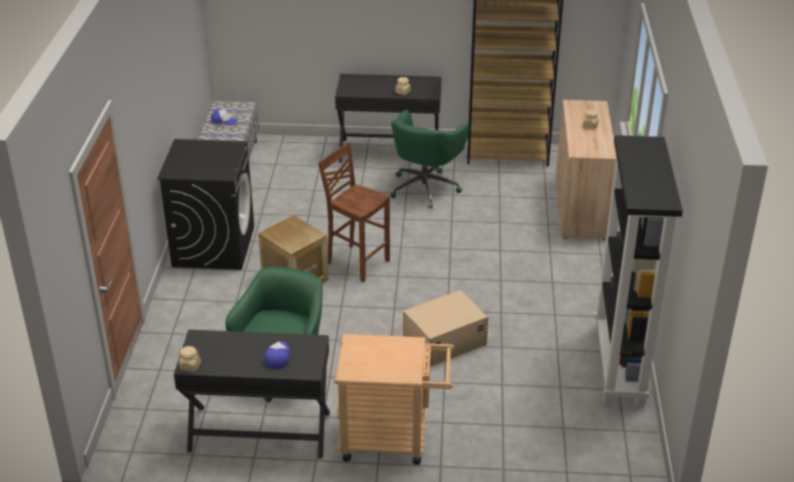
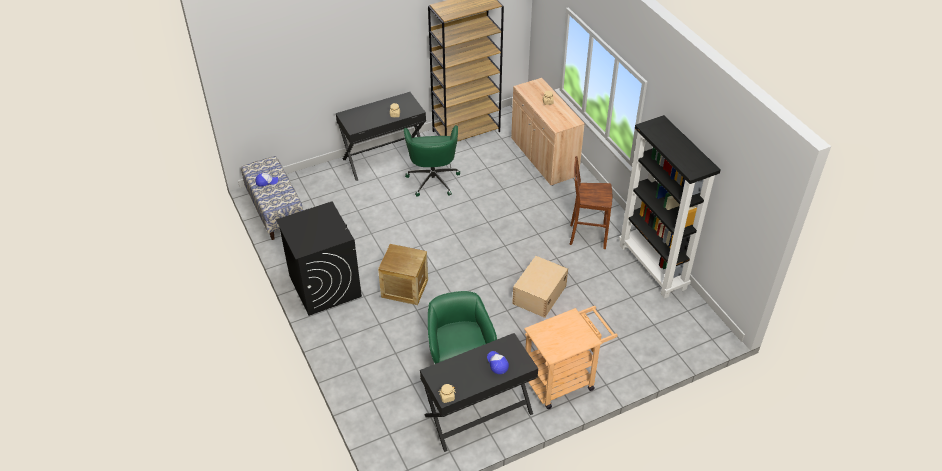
camera: 30 degrees left, 10 degrees up
(356, 262) = (435, 258): brown stool -> brown stool (586, 235)

